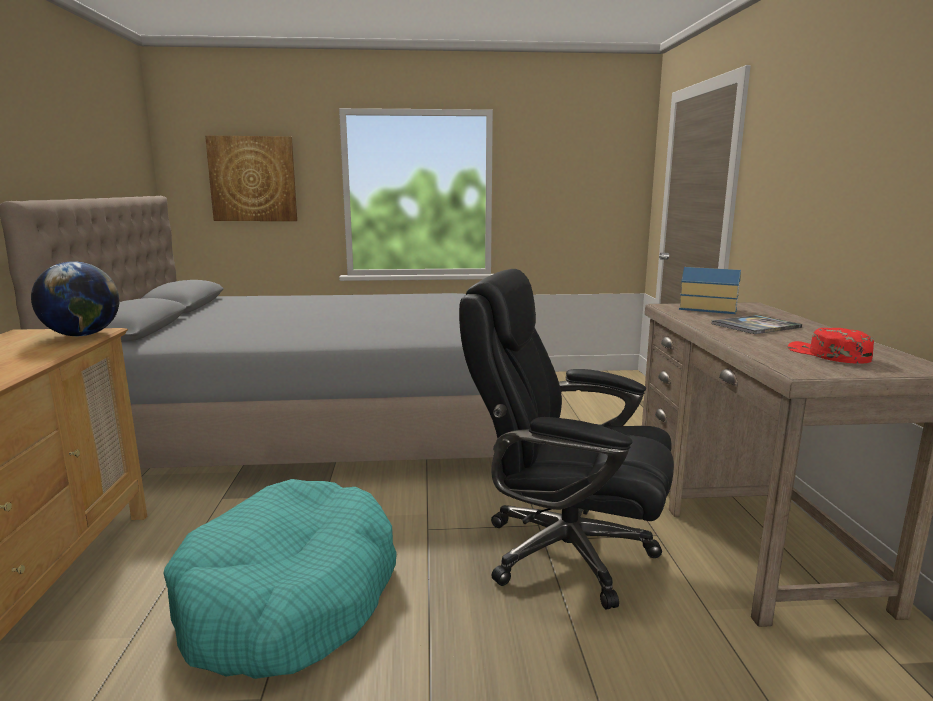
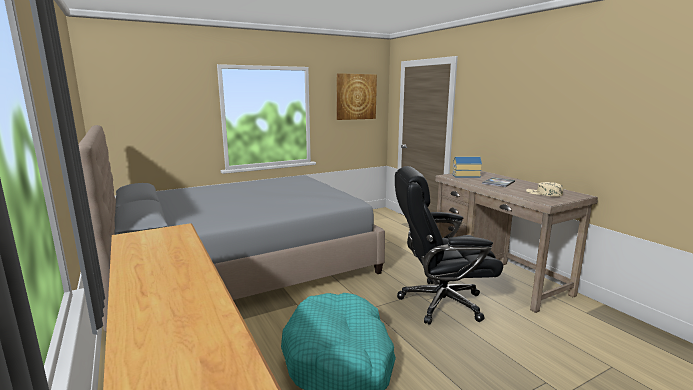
camera: 25 degrees left, 0 degrees up
(82, 335) = (176, 231): globe -> none
(253, 179) = (159, 110): picture -> picture (356, 96)
(827, 354) = (543, 193): red cap -> beige cap

